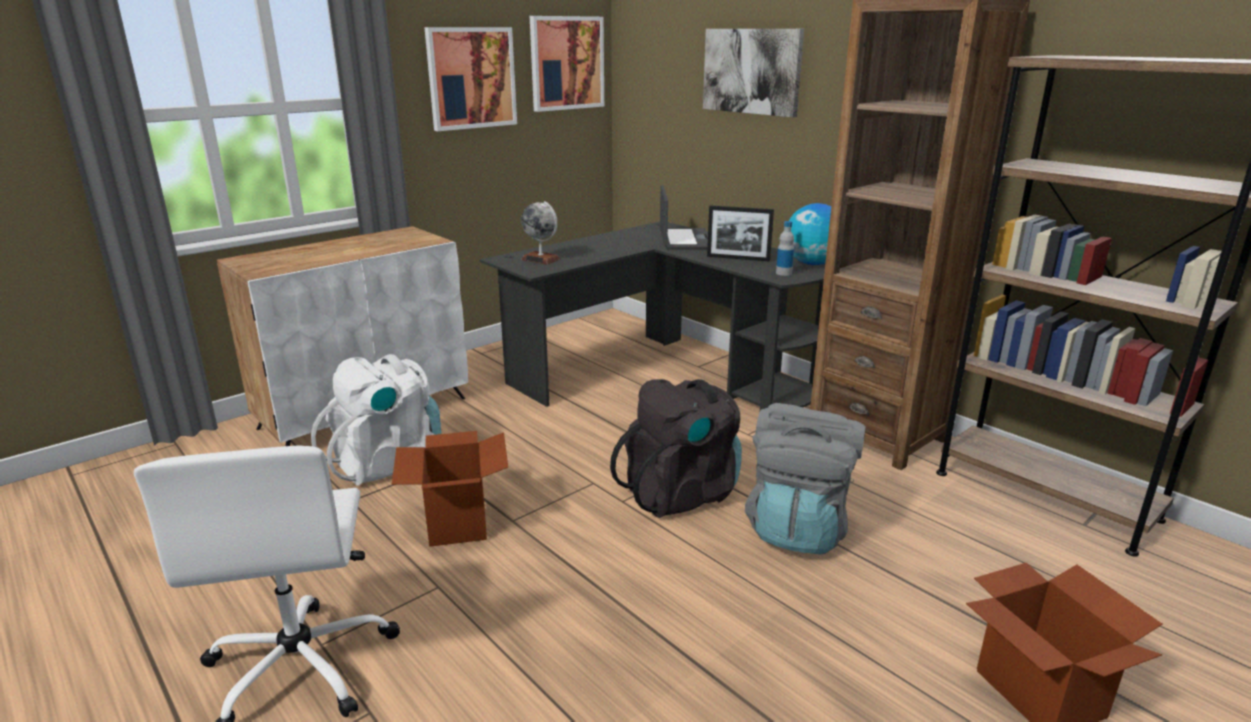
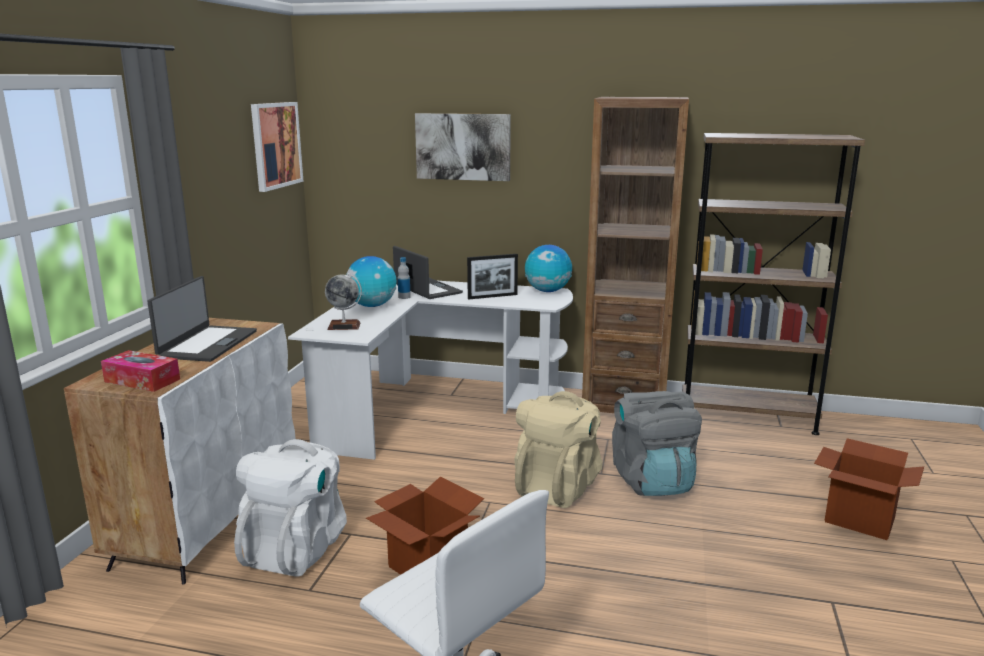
camera: 35 degrees left, 5 degrees down
(266, 265) = (142, 380): none -> tissue box
(365, 247) = (207, 344): none -> laptop
(471, 78) = (218, 165): picture -> none
(602, 246) = (372, 306): none -> globe
(665, 373) = (433, 407): black desk -> white desk
(681, 492) = (557, 486): black backpack -> beige backpack
(783, 273) = (542, 301): bottle -> bottle (404, 297)

